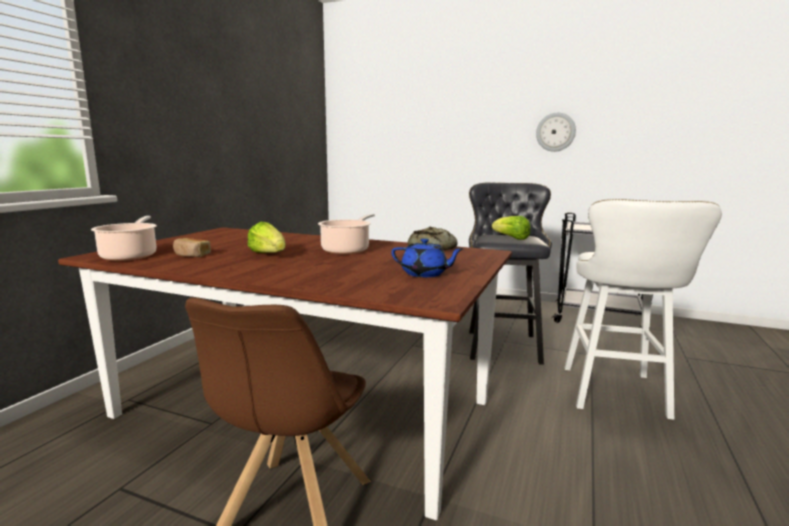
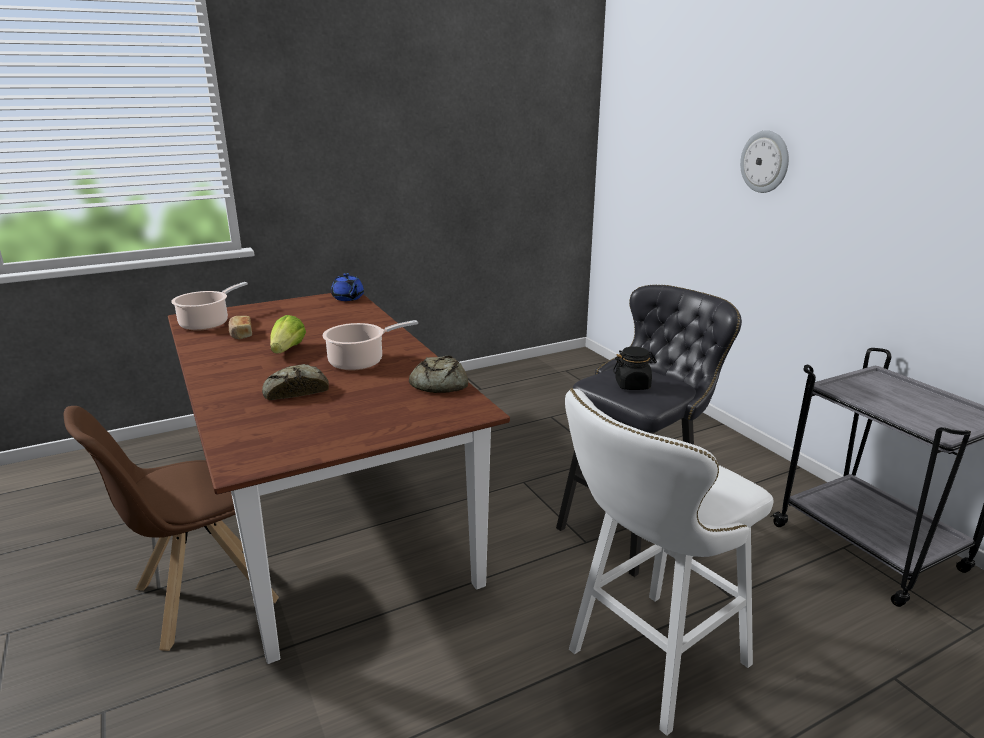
camera: 40 degrees right, 10 degrees up
(346, 267) = (295, 390): none -> bread
(425, 274) = (324, 425): blue teapot -> blue teapot (348, 298)
(511, 238) = (632, 385): lettuce -> black jar
(555, 132) = (888, 196): wall clock -> wall clock (765, 161)

